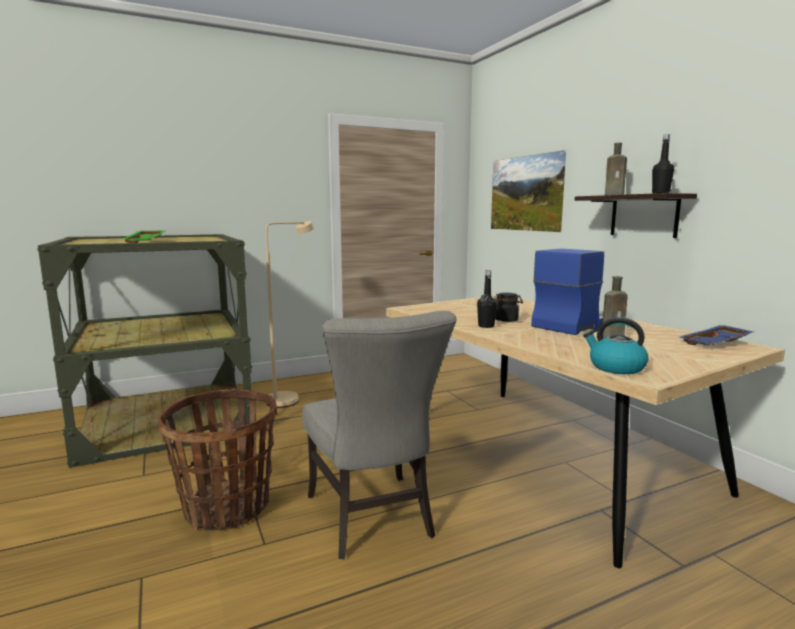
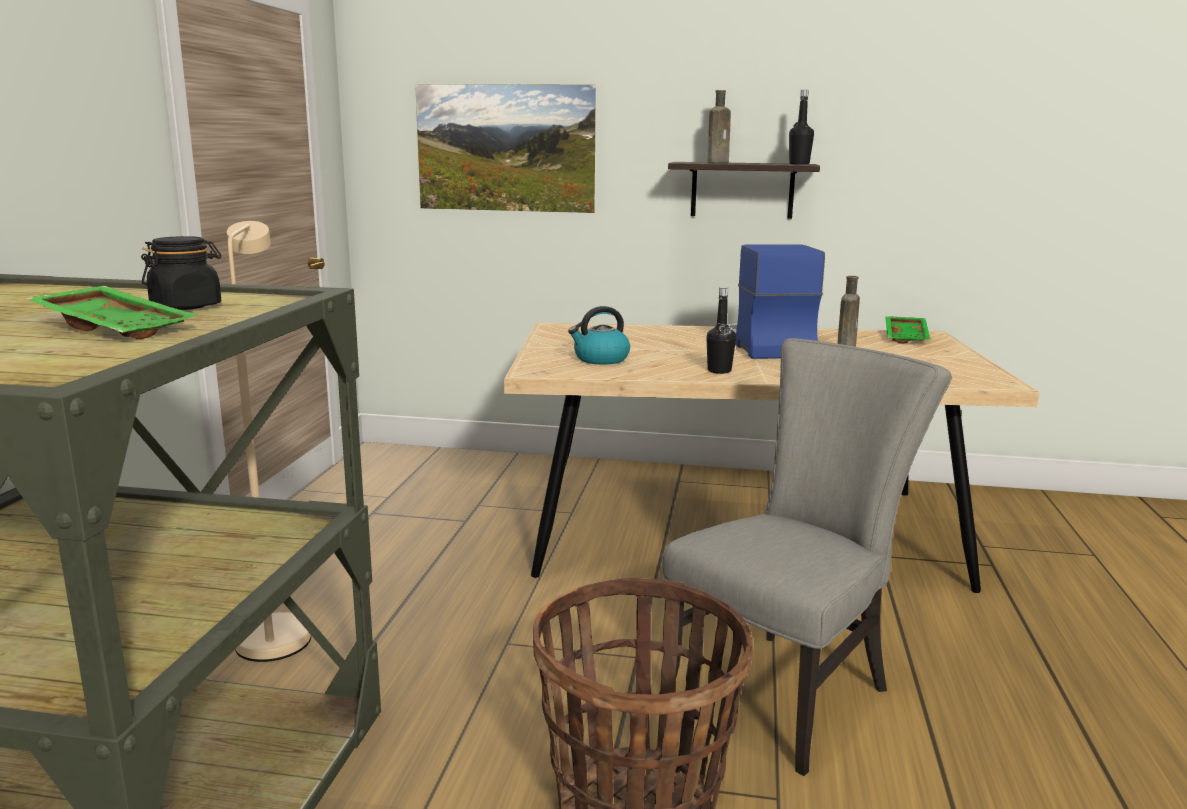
camera: 55 degrees left, 5 degrees up
(373, 519) = (787, 688): grey chair -> grey chair turned 60 degrees counterclockwise
(506, 320) = (700, 357): black jar -> black jar (186, 306)
(615, 367) = (958, 381): kettle -> kettle (600, 359)
(715, 344) = (907, 337): blue tray -> green tray

